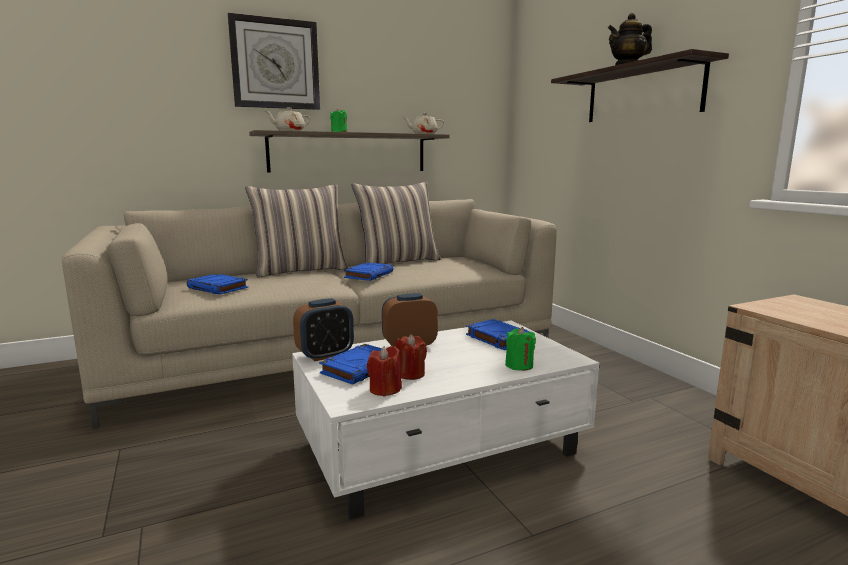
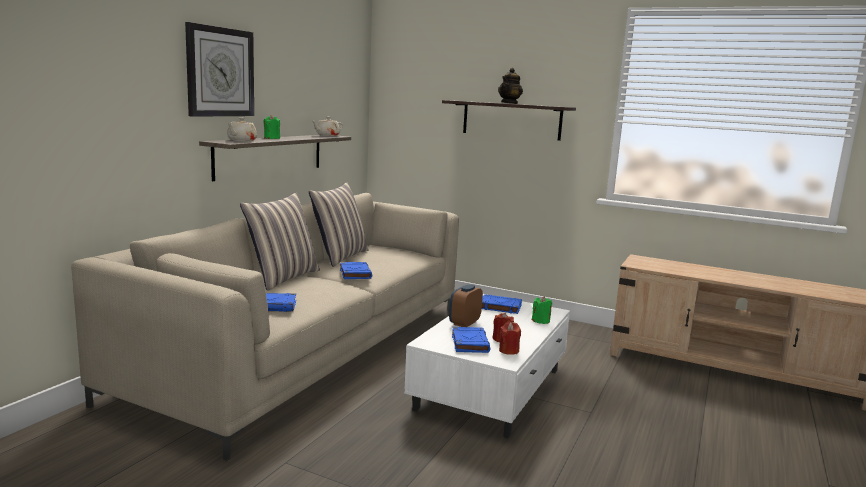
camera: 40 degrees left, 0 degrees up
(325, 355) = (431, 341): alarm clock -> none

